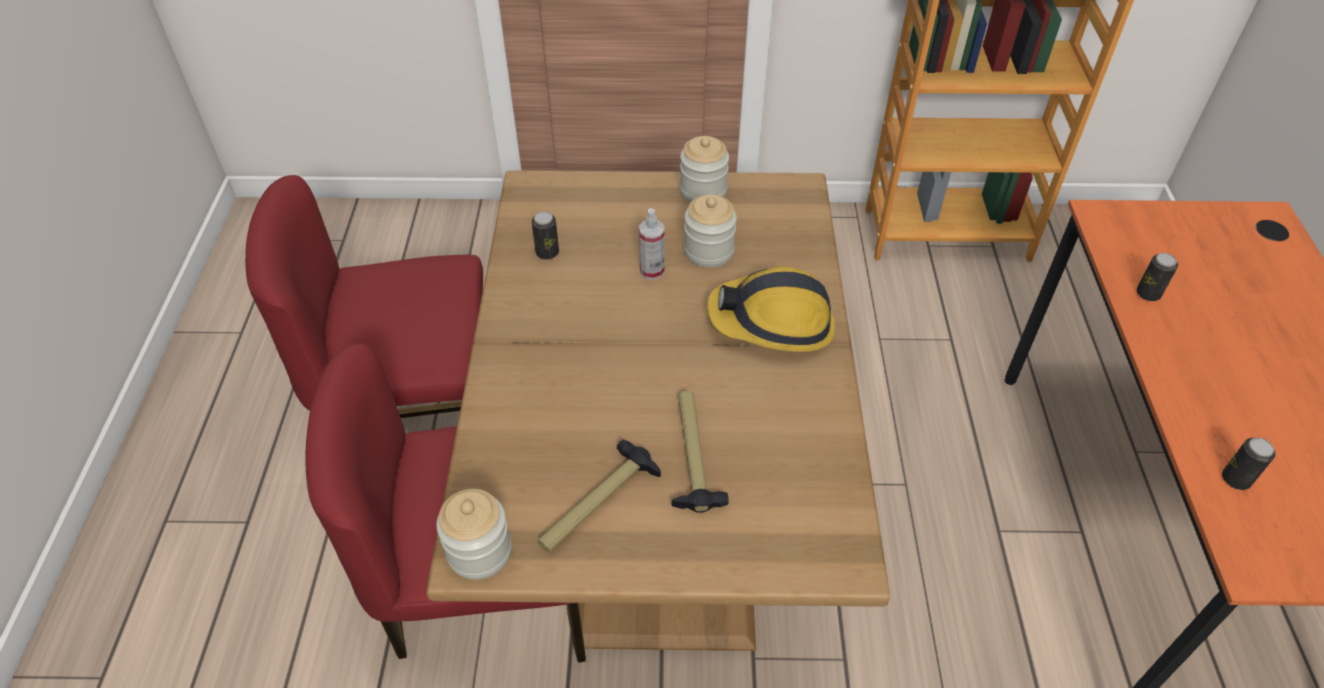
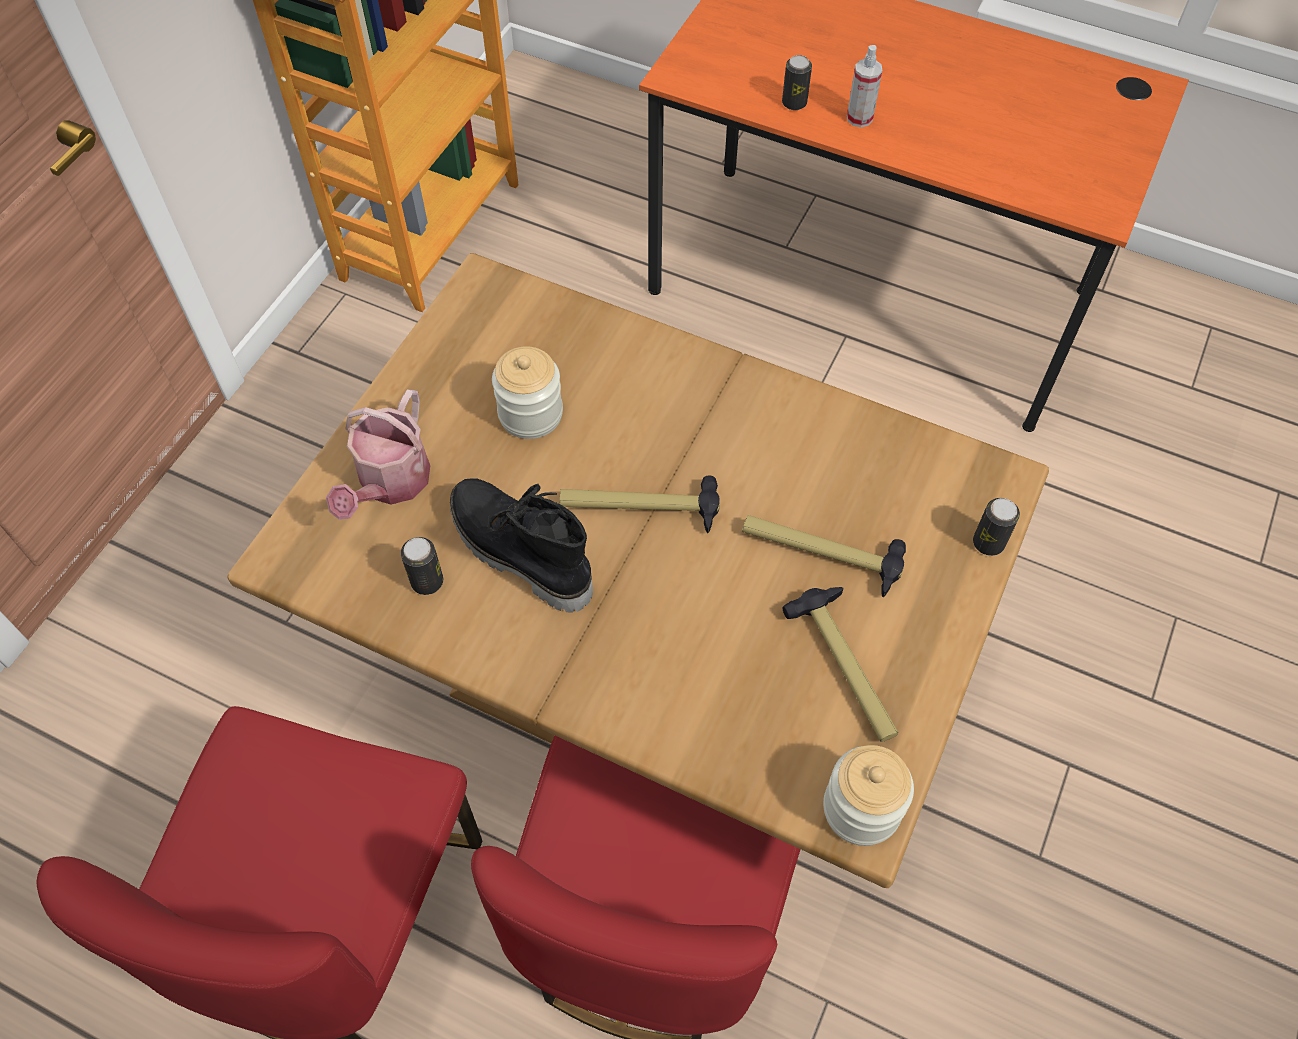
camera: 65 degrees left, 10 degrees up
(592, 287) = (518, 554): none -> black boot
(609, 208) = (390, 484): none -> watering can
(652, 271) = (529, 482): spray bottle -> spray bottle (859, 118)
(667, 334) = (639, 507): none -> hammer
(703, 191) = (423, 376): jar -> none
(773, 322) = (676, 403): hard hat -> none
(1235, 479) = (1019, 171): can -> can (988, 543)

